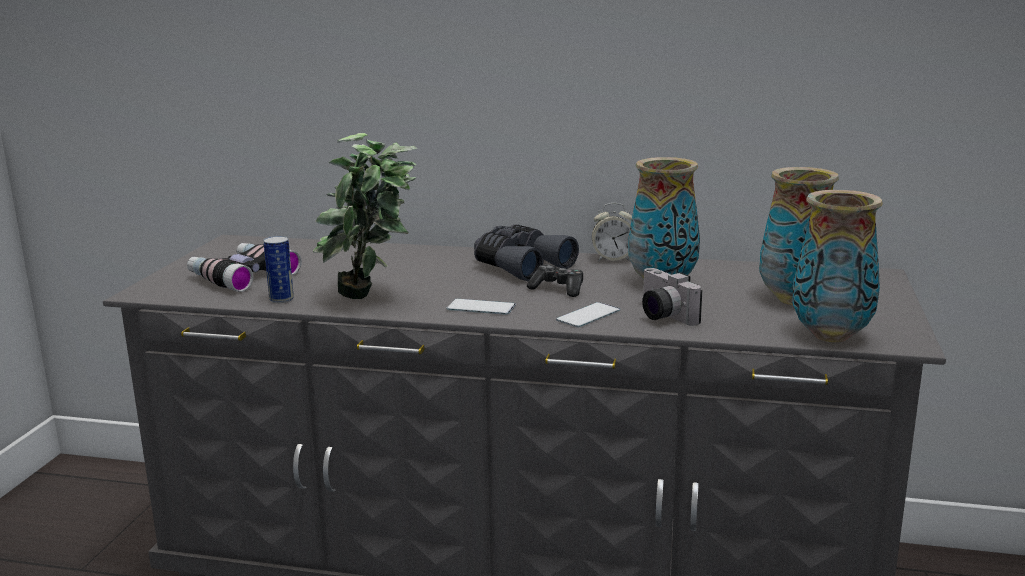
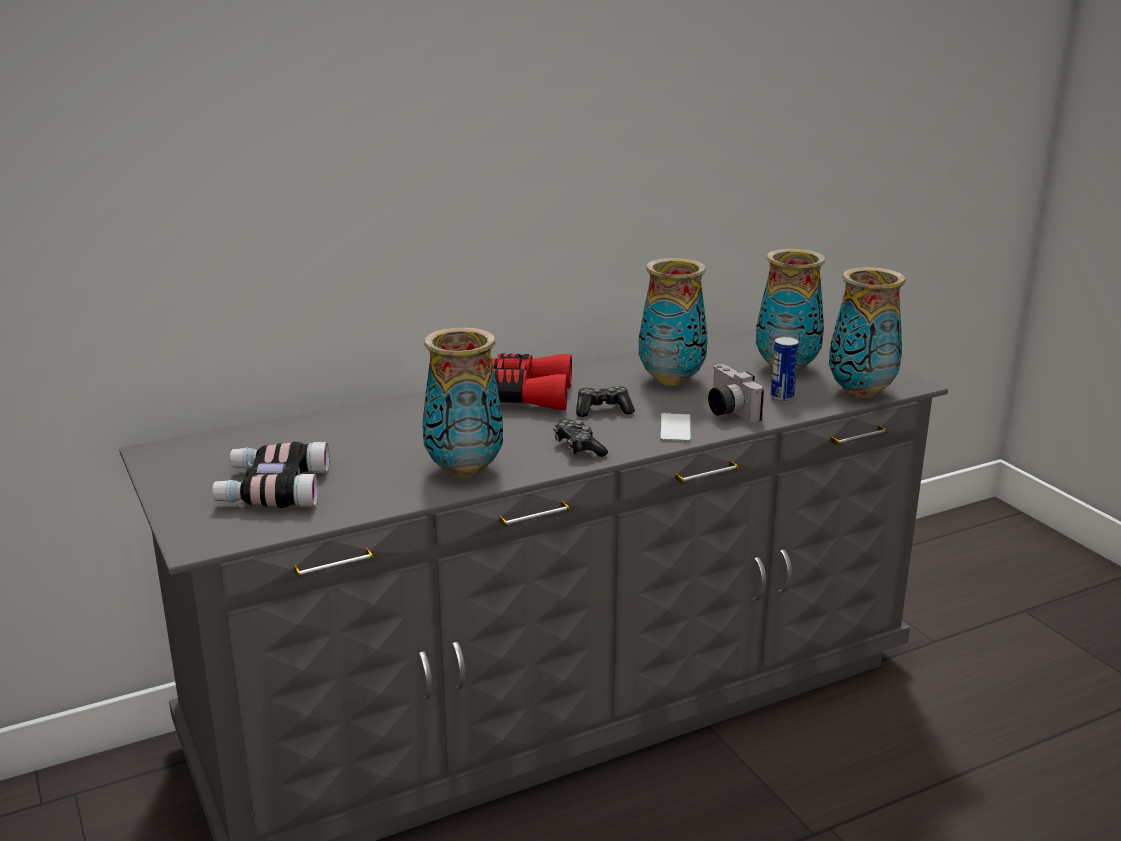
camera: 40 degrees left, 5 degrees up
(281, 299) = (376, 500): can -> can (782, 398)
(372, 299) = (465, 470): potted plant -> vase
(481, 307) = (578, 448): phone -> game controller
(520, 266) = (525, 396): grey binoculars -> red binoculars
(612, 259) = (587, 367): alarm clock -> none
(661, 316) = (726, 411): camera -> camera turned 45 degrees clockwise

